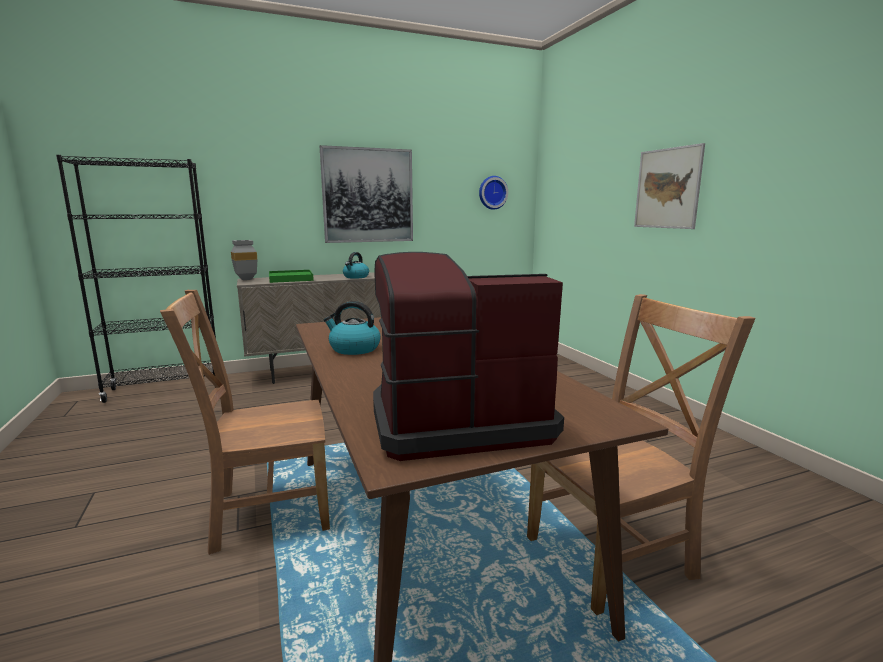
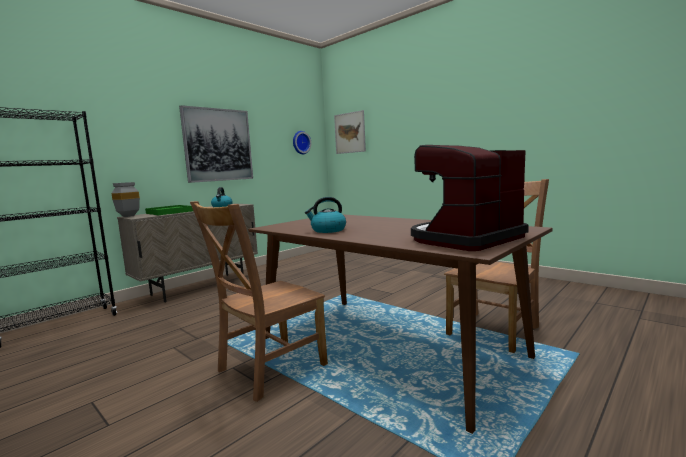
camera: 25 degrees left, 5 degrees down
(667, 188) = (428, 132): picture -> picture (349, 132)

